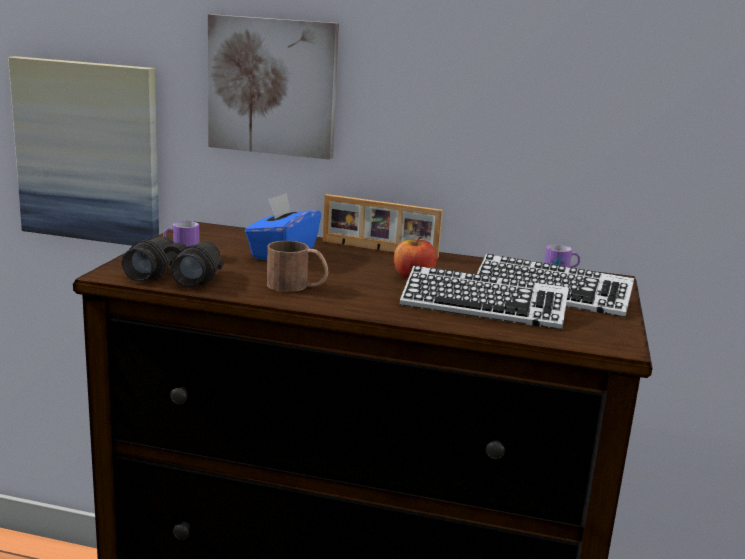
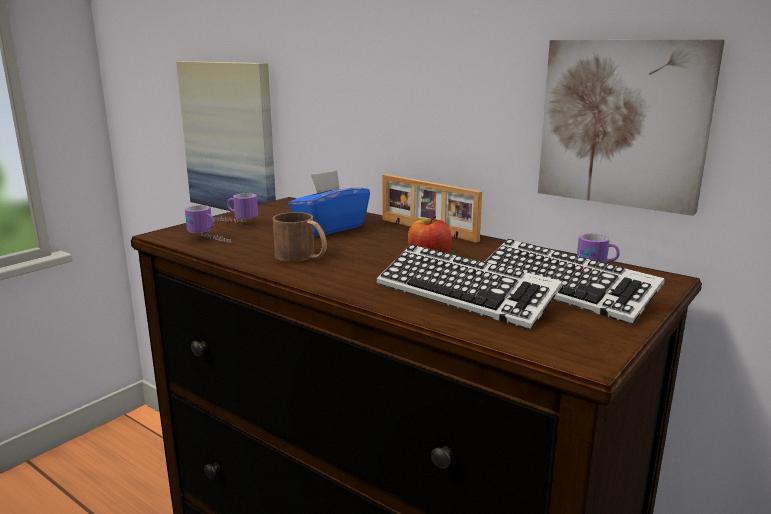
camera: 25 degrees right, 0 degrees up
(175, 276) = (210, 240): black binoculars -> mug
(273, 86) = (350, 73): picture -> picture (623, 123)

